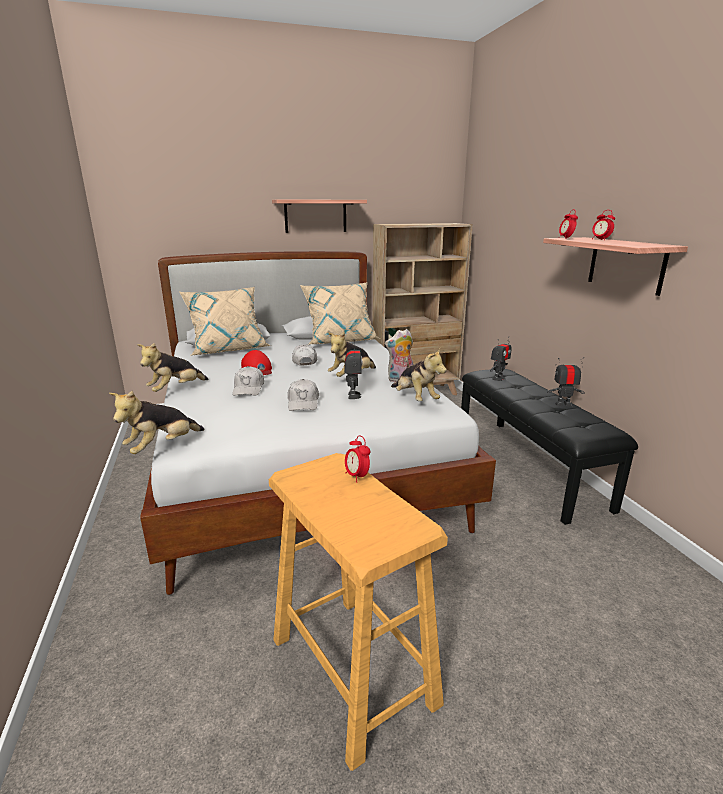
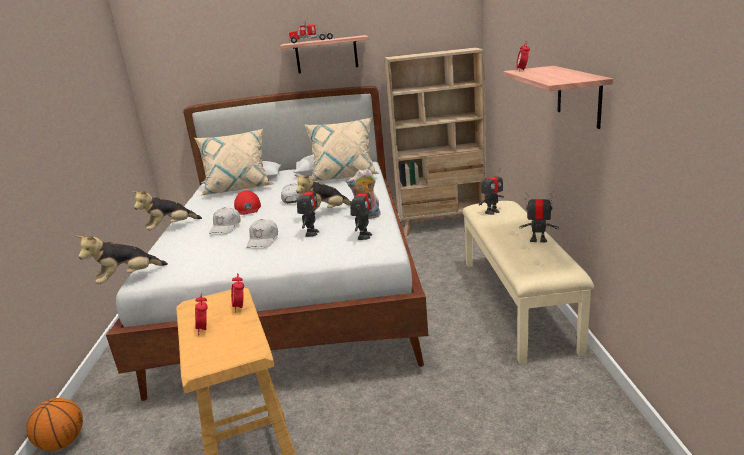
camera: 15 degrees right, 0 degrees up
(78, 659) = (63, 442): none -> basketball
(307, 199) = (312, 41): none -> toy truck
(415, 399) = (364, 236): plush toy -> toy robot
(528, 465) = (517, 302): black bench -> beige bench
(600, 240) = (551, 71): alarm clock -> alarm clock (204, 329)

